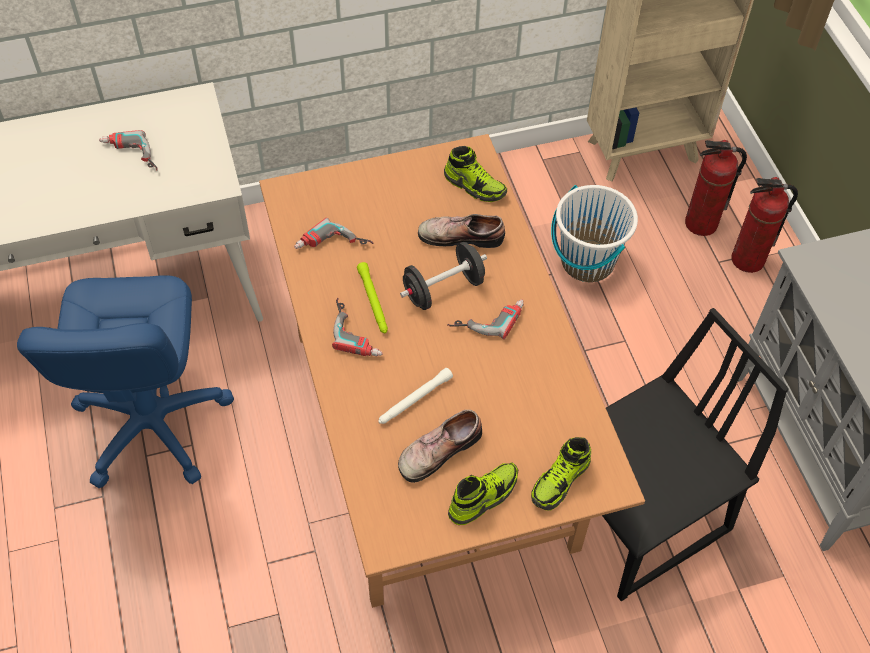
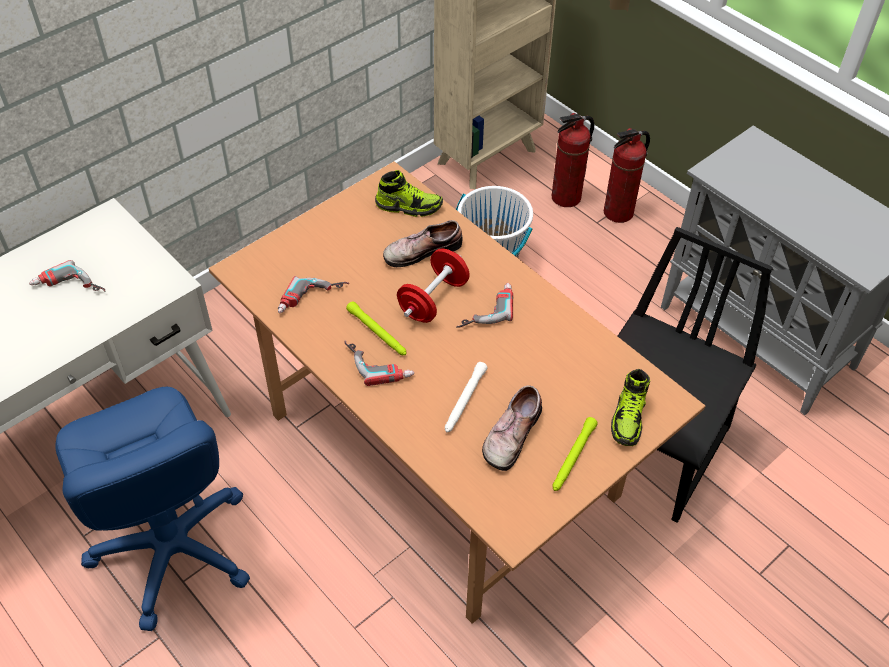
camera: 25 degrees left, 5 degrees down
(443, 289) = (433, 300): black dumbbell -> red dumbbell
(483, 497) = (573, 458): shoe -> green flashlight

